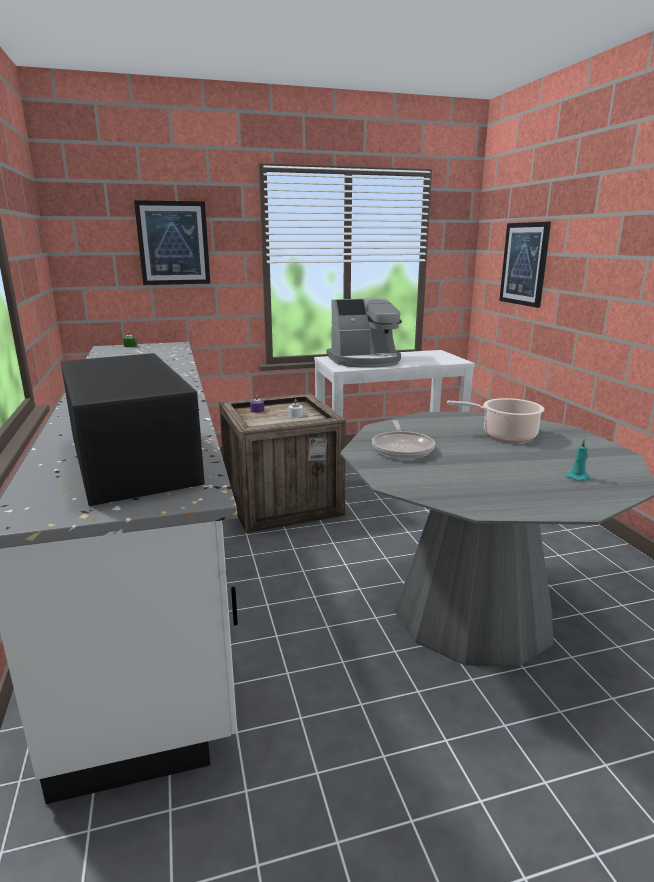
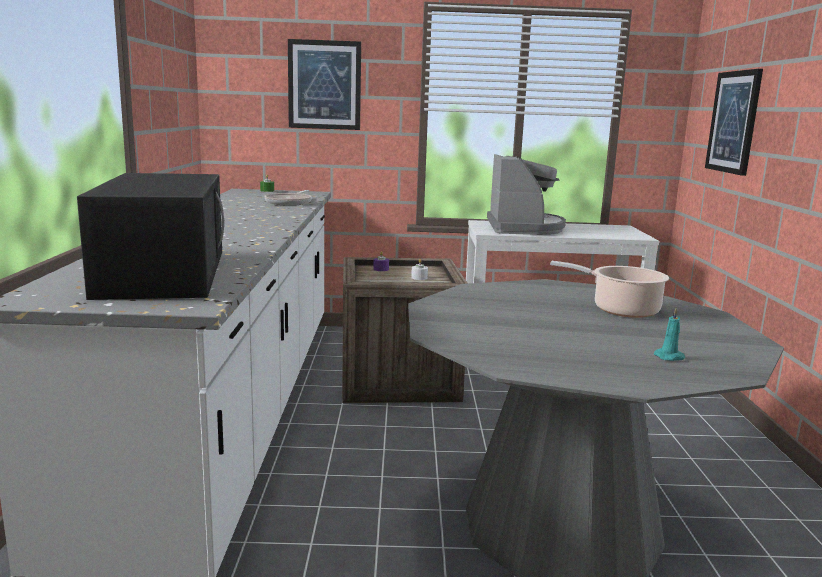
camera: 15 degrees right, 5 degrees down
(365, 361) = (524, 228): coffee machine -> coffee machine turned 90 degrees counterclockwise
(402, 448) = (481, 307): frying pan -> frying pan (290, 202)

